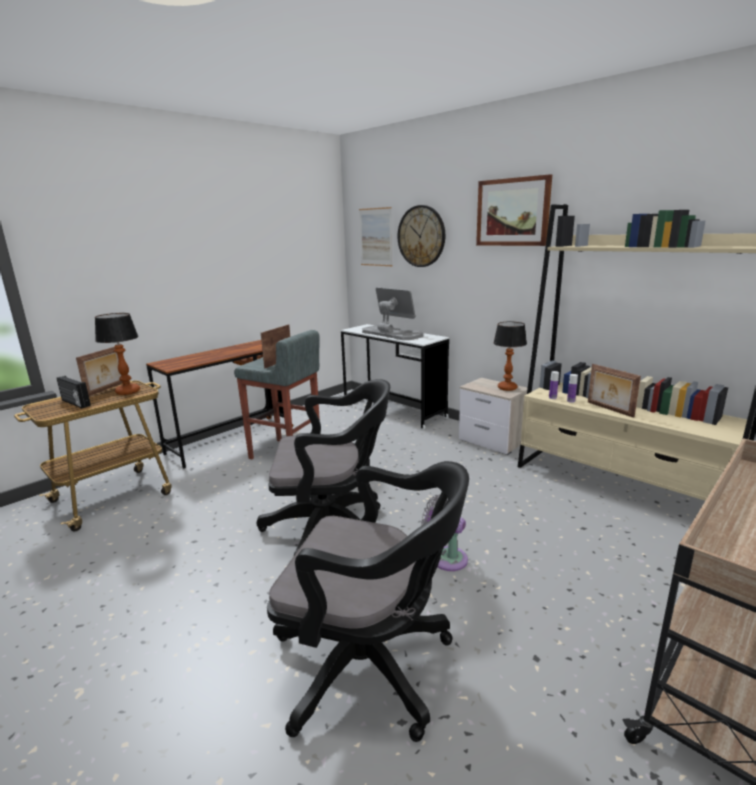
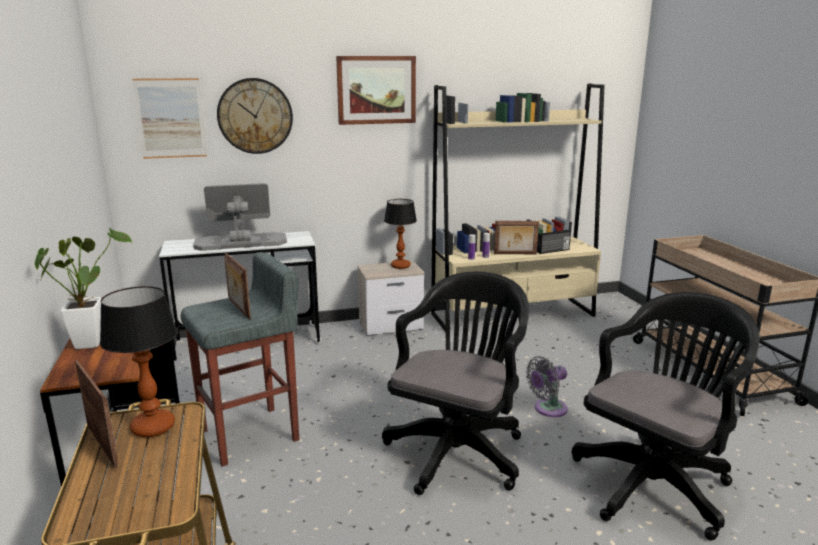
camera: 60 degrees left, 0 degrees up
(75, 403) = (133, 481): radio -> radio (553, 251)
(204, 354) = (91, 341): none -> potted plant

